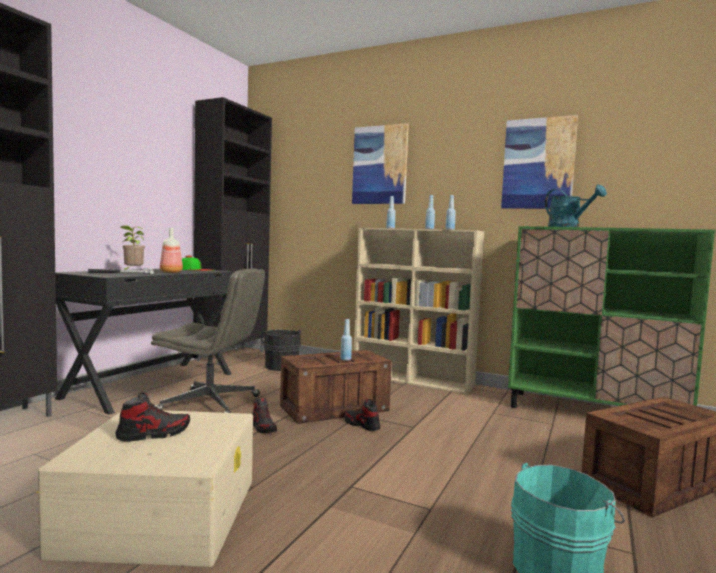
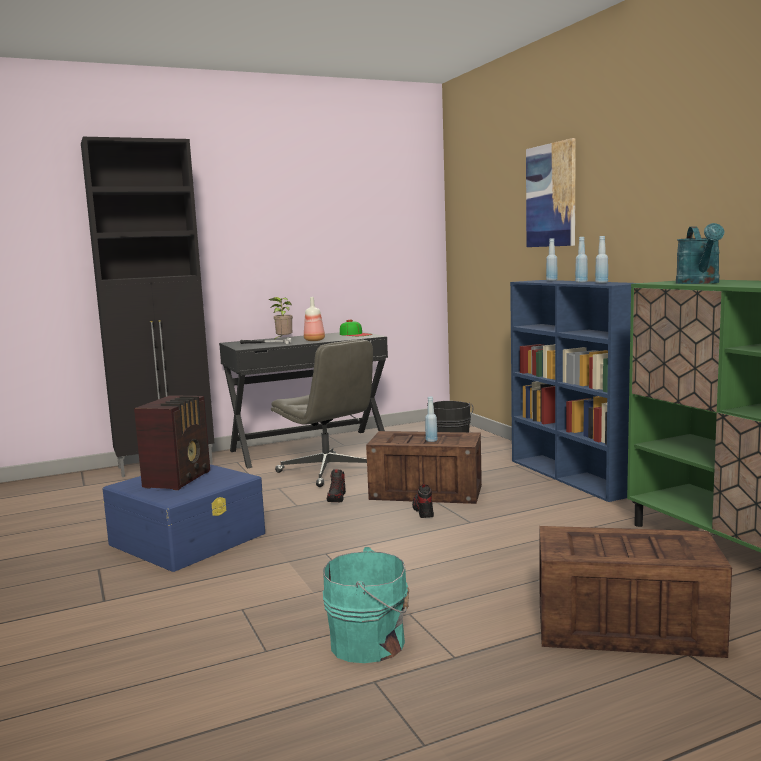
camera: 40 degrees right, 5 degrees up
(153, 434) = (179, 479): shoe -> radio
(162, 513) = (189, 538): beige storage box -> blue storage box
(232, 356) = (420, 427): black cabinet -> none
(413, 380) = (573, 477): beige bookcase -> blue bookcase
(538, 164) = (710, 182): picture -> none

